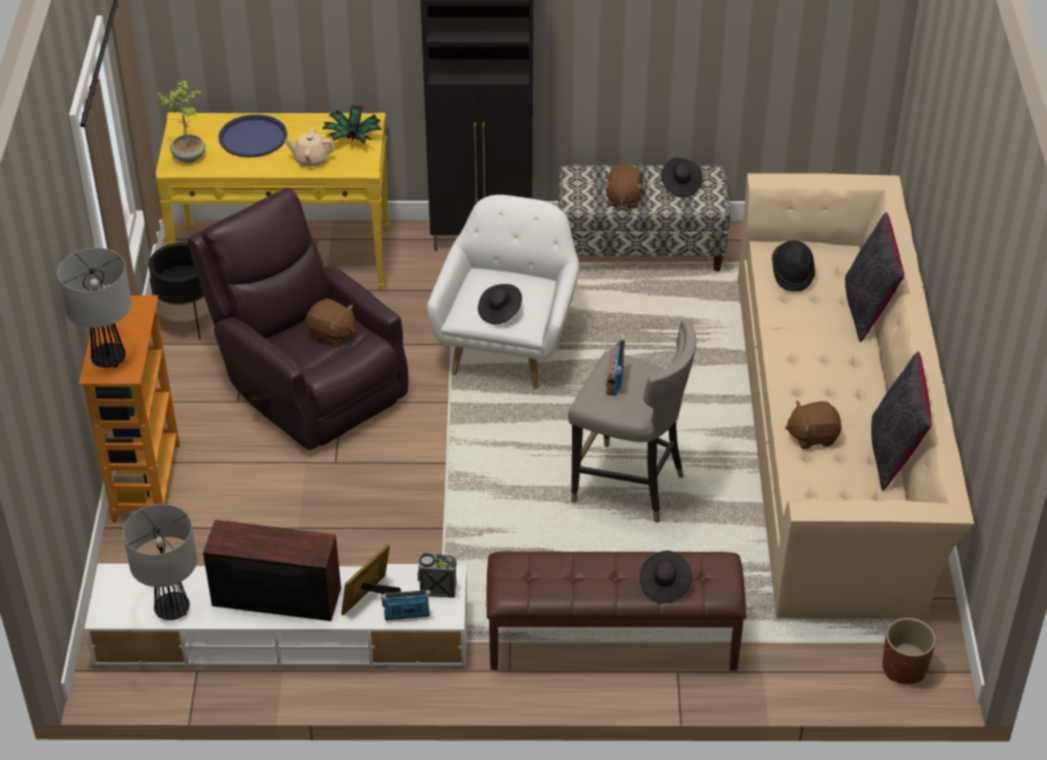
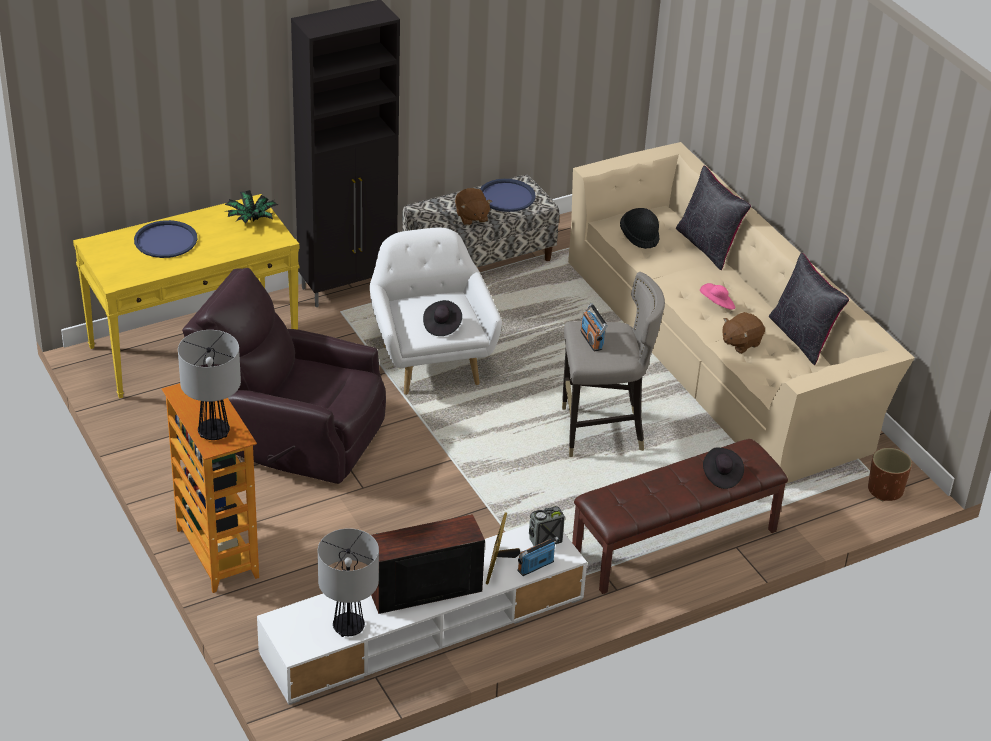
camera: 30 degrees left, 5 degrees down
(188, 321) = (150, 420): black planter -> none
(189, 156) = (122, 269): potted plant -> none
(311, 160) = (230, 245): beige teapot -> none
(332, 334) = (321, 381): brown plush toy -> none
(680, 185) = (507, 196): black hat -> blue tray
(821, 382) = (717, 305): none -> pink hat

